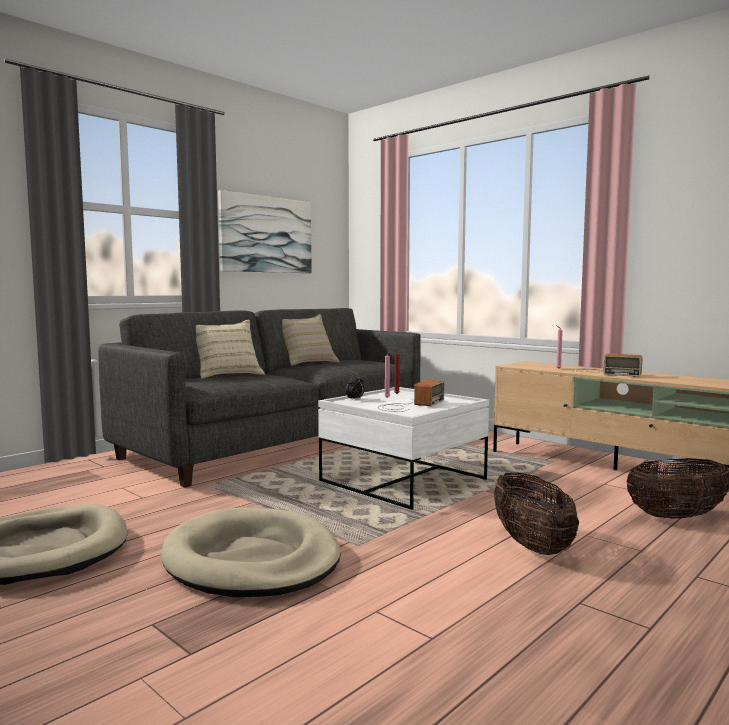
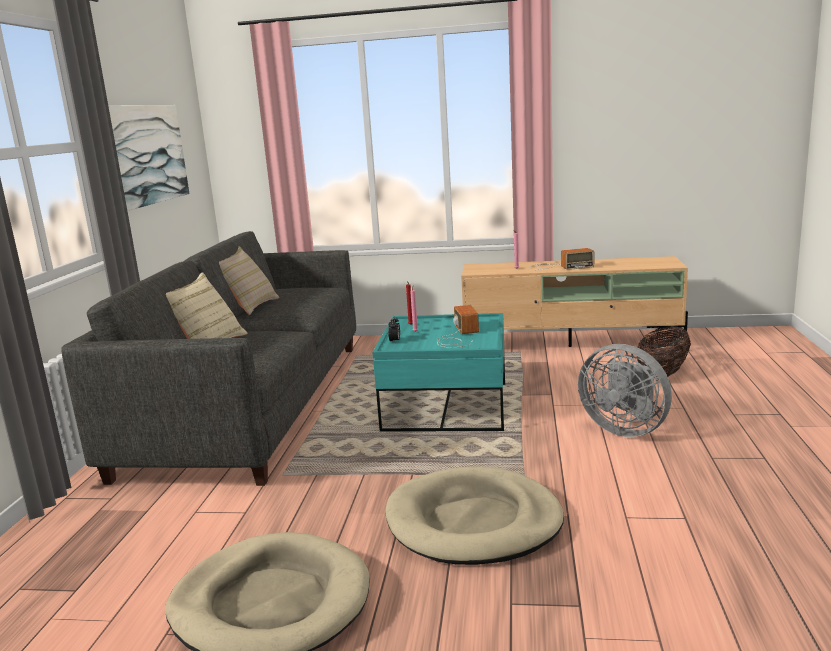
camera: 35 degrees left, 10 degrees up
(403, 480) = (446, 407): white coffee table -> turquoise coffee table
(532, 545) = (624, 428): basket -> grey fan

